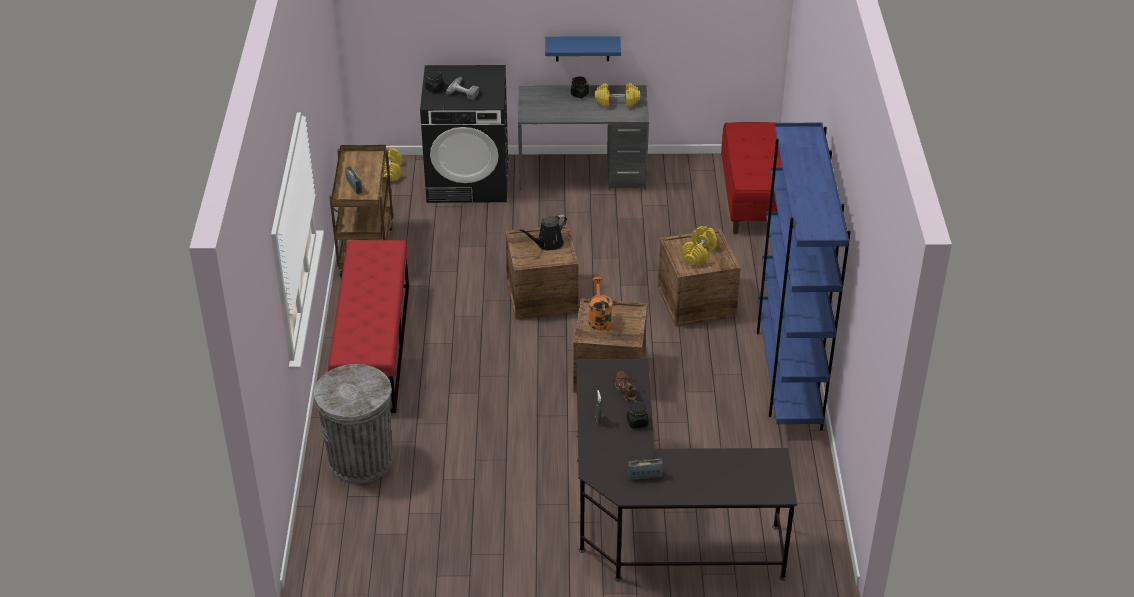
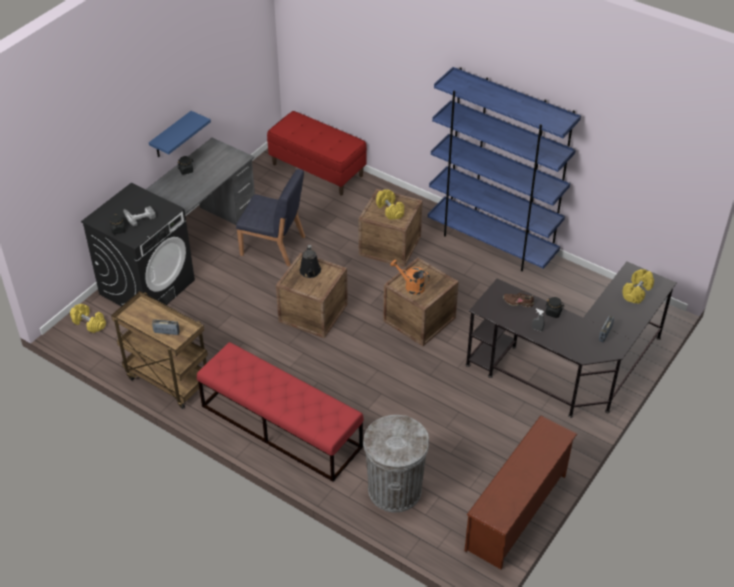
camera: 55 degrees left, 5 degrees up
(406, 564) = (517, 513): none -> brown shoe rack
(606, 226) = (273, 246): none -> blue chair
(617, 102) = (216, 159): yellow dumbbell -> yellow dumbbell (636, 292)

